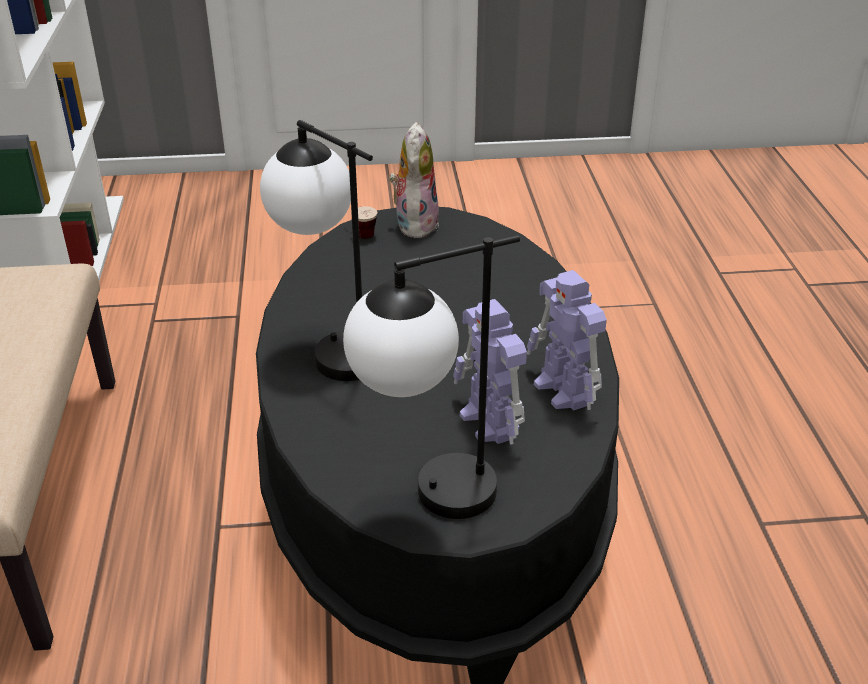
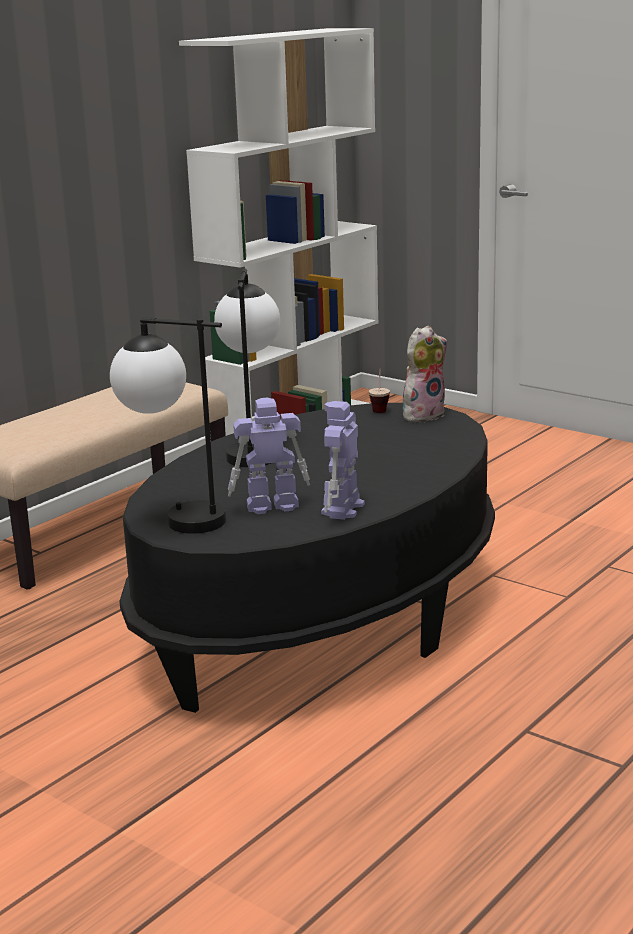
camera: 45 degrees right, 15 degrees down
(490, 423) = (270, 506): toy robot -> toy robot turned 60 degrees clockwise

